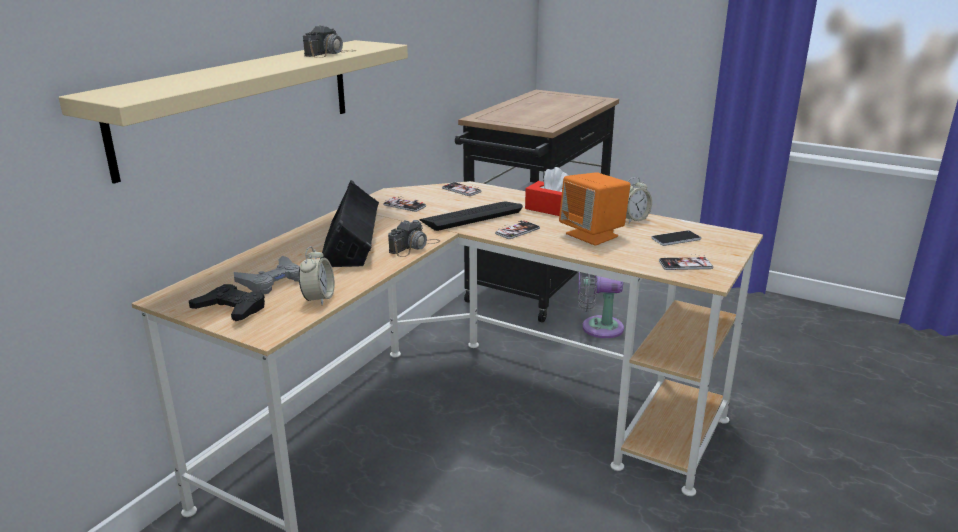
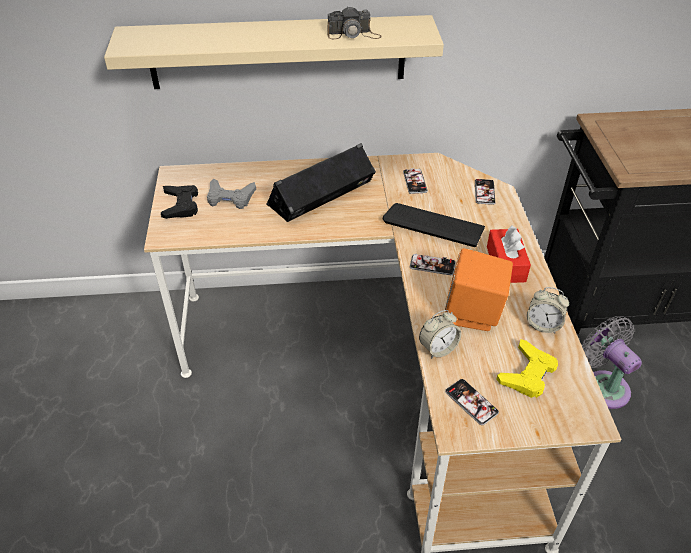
camera: 55 degrees right, 20 degrees up
(318, 298) = (223, 230): alarm clock -> alarm clock (438, 348)
(414, 246) = (344, 227): camera -> none
(676, 239) = (527, 374): phone -> yellow game controller

